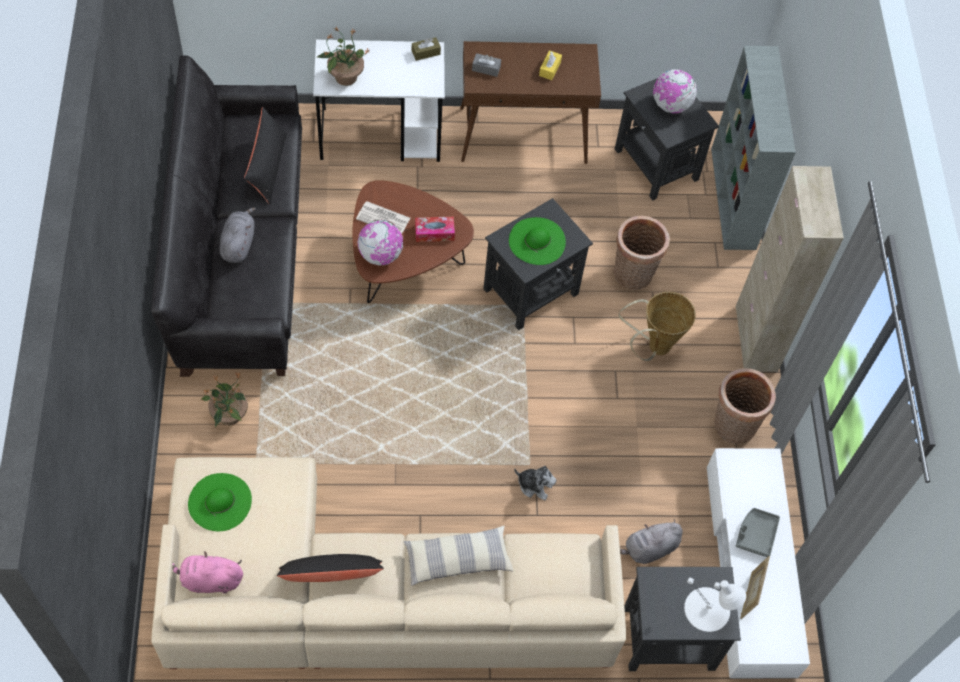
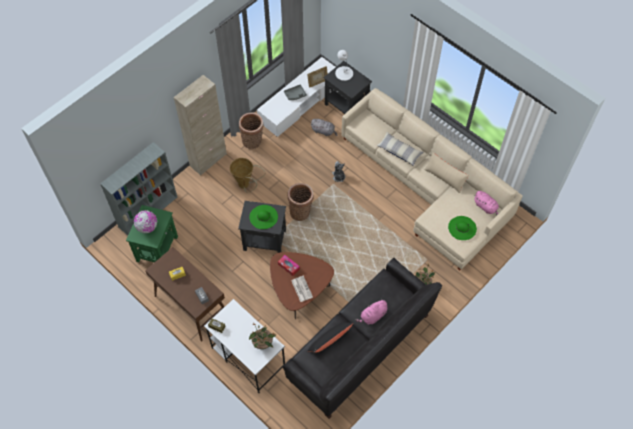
camera: 130 degrees left, 0 degrees up
(238, 244) = (372, 316): grey plush toy -> pink plush toy
(331, 576) = (444, 177): black pillow -> beige pillow
(380, 255) = (318, 274): globe -> none
(633, 276) = (221, 215): basket -> basket (301, 211)
(656, 165) = (157, 248): black side table -> green side table

